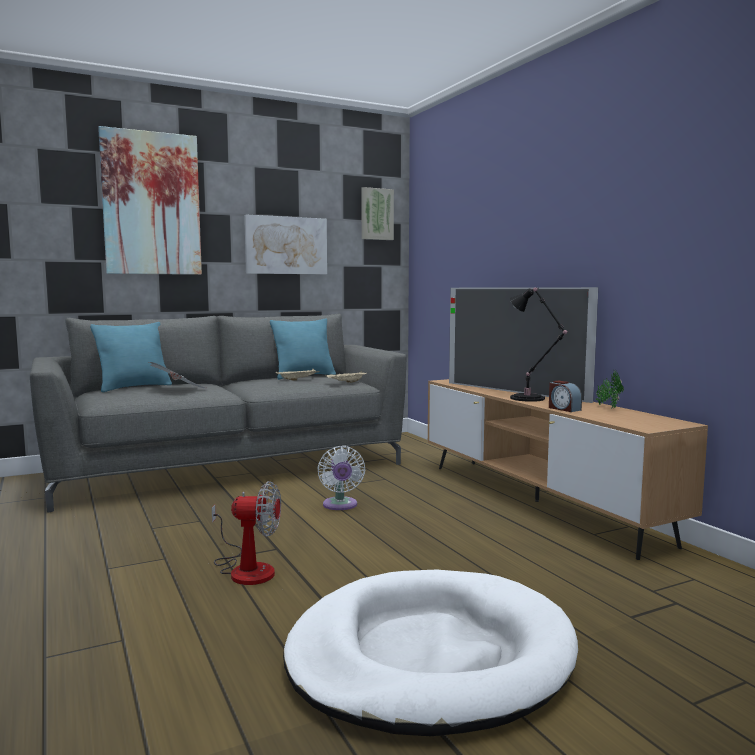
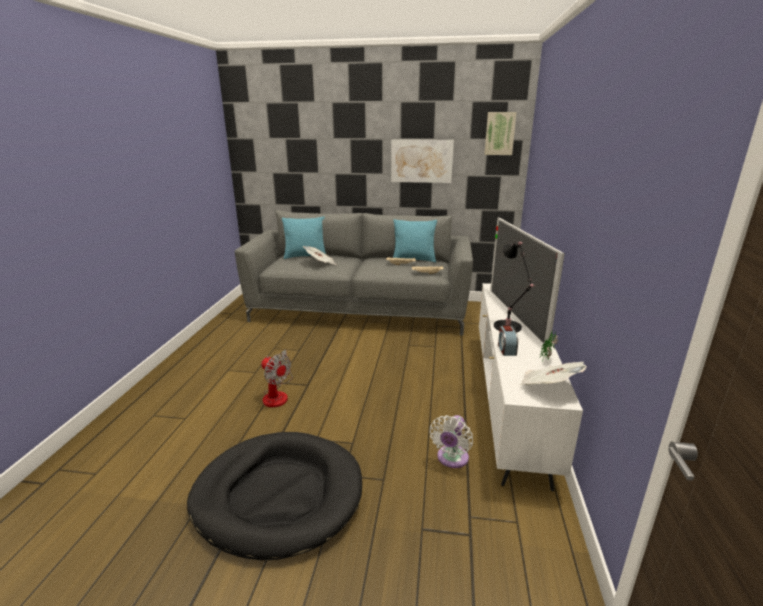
camera: 35 degrees right, 15 degrees up
(151, 204) = (330, 135): picture -> none
(340, 506) = (379, 362): white fan -> white fan (451, 459)
(429, 657) = (278, 495): white dog bed -> black dog bed
(536, 501) = (508, 401): brown tv stand -> white tv stand
(653, 420) = (548, 387): none -> newspaper

